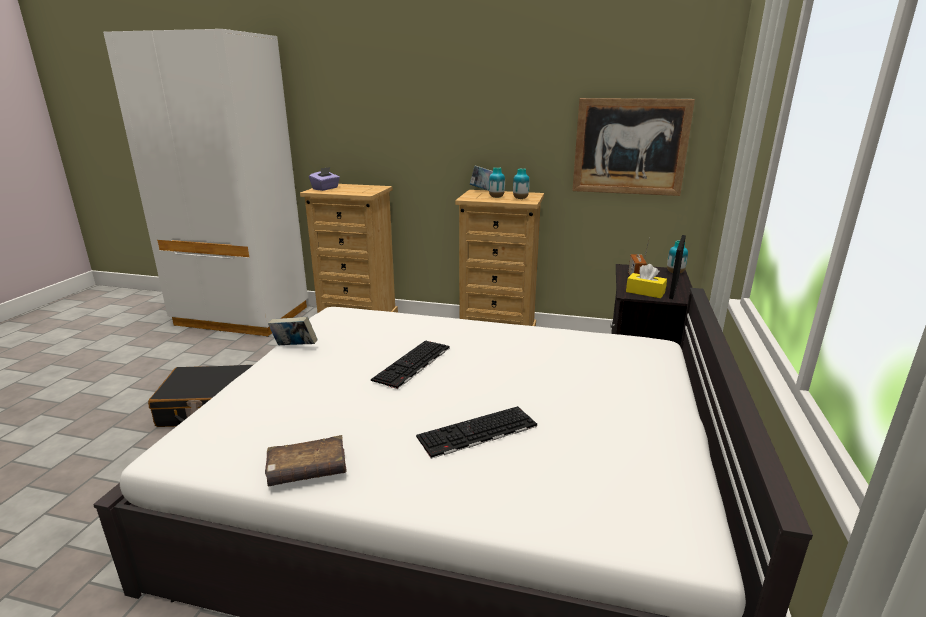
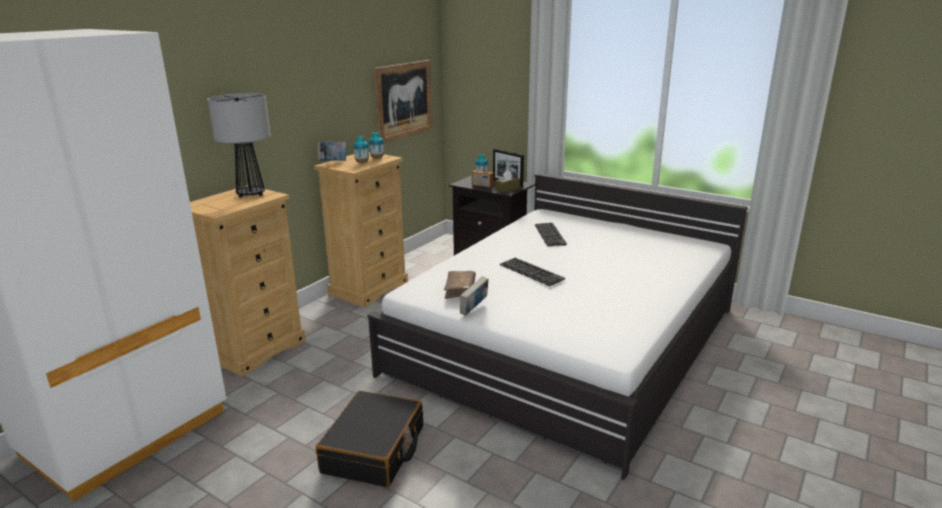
camera: 70 degrees left, 0 degrees up
(307, 470) = (646, 311): brown book -> brown book (460, 289)
(325, 188) = (213, 207): purple tissue box -> none
(364, 190) = (251, 194): none -> table lamp
(477, 433) = (621, 266): keyboard -> keyboard (551, 235)
(645, 292) = (507, 189): yellow tissue box -> brown tissue box

